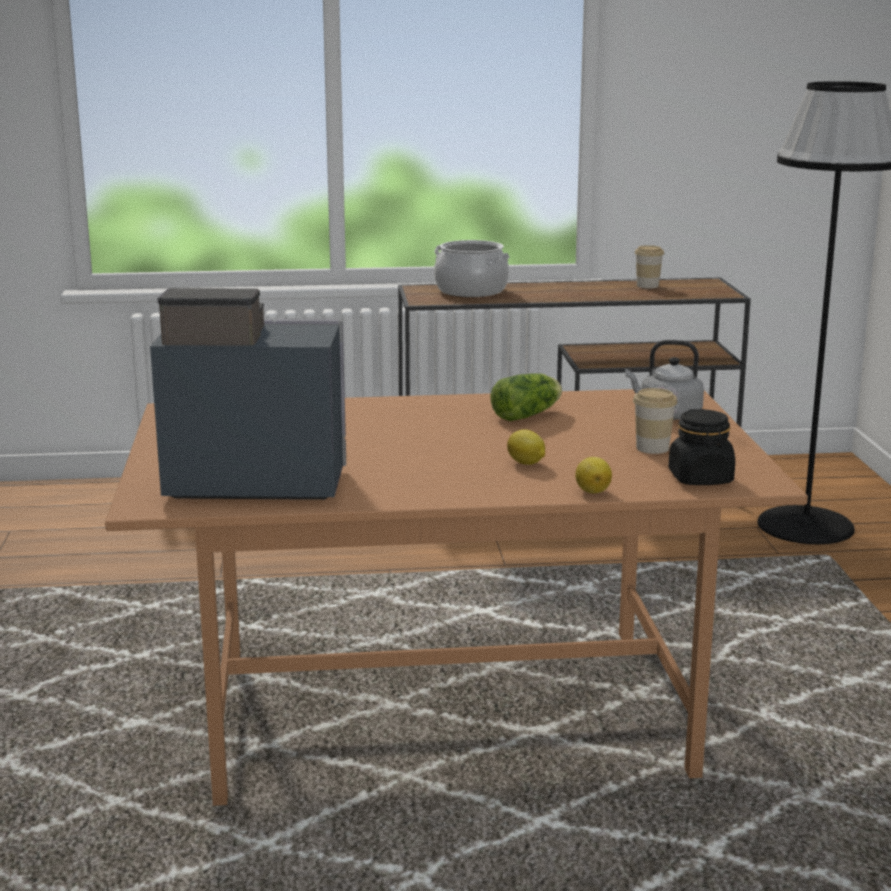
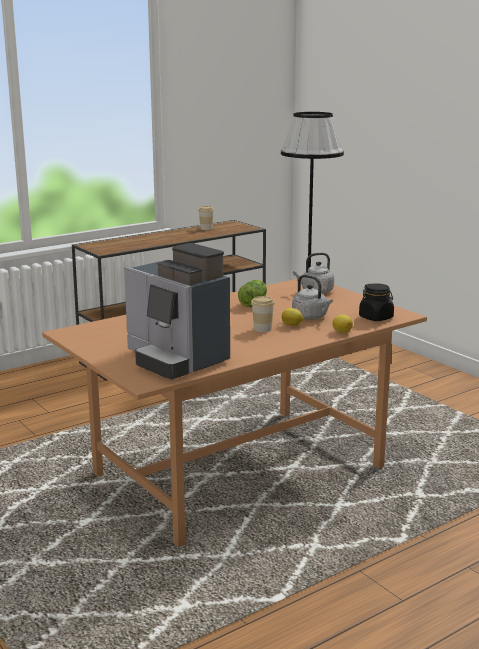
camera: 30 degrees left, 0 degrees up
(249, 481) = (176, 360): coffee machine -> coffee machine turned 105 degrees counterclockwise
(470, 291) = (120, 243): cooking pot -> none
(583, 456) = (311, 317): none -> grey kettle
(652, 448) = (334, 308): cup -> cup (262, 329)

